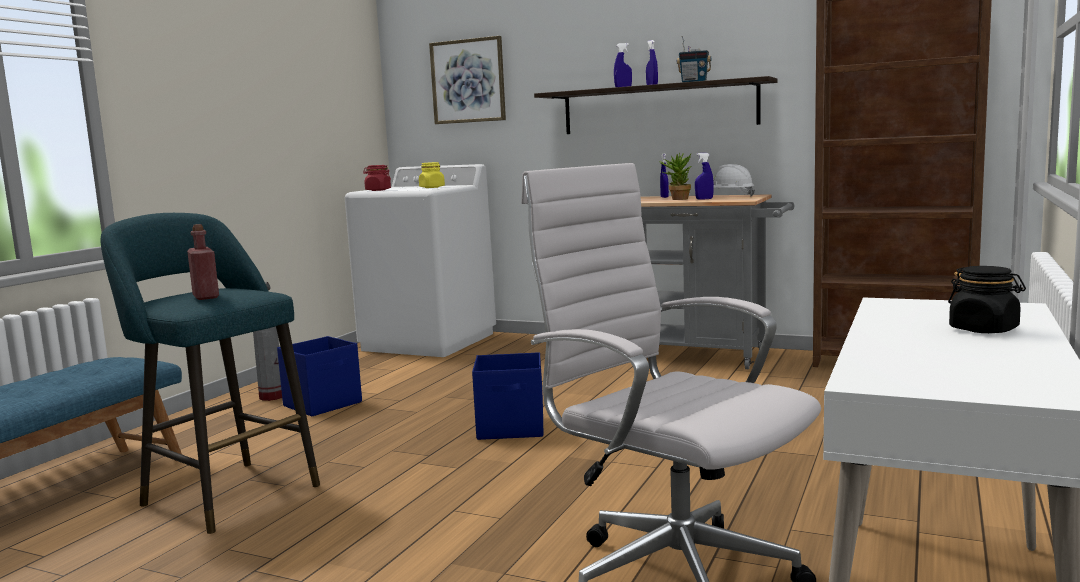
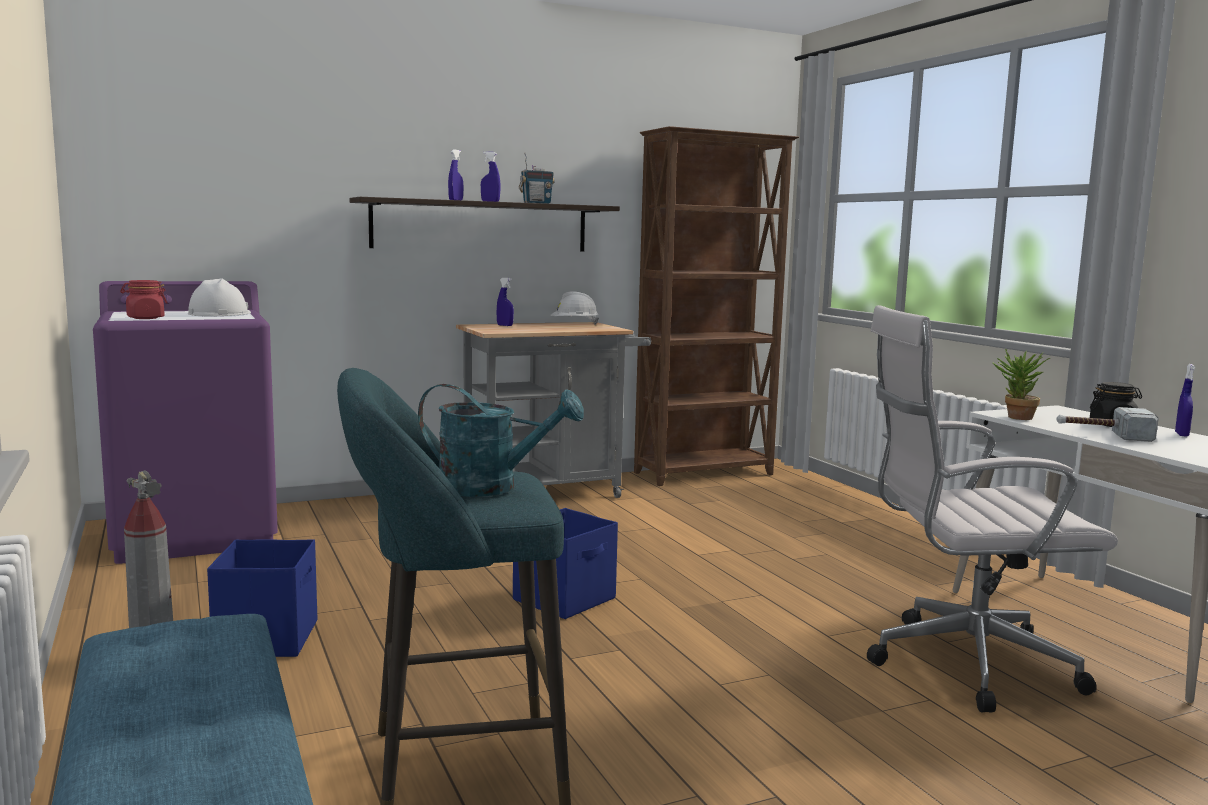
camera: 50 degrees left, 0 degrees up
(206, 297) = (491, 488): red bottle -> turquoise watering can
(429, 342) = (196, 533): white washing machine -> purple washing machine
(432, 187) = (219, 314): yellow jar -> white hard hat
(468, 81) = (221, 166): picture -> none
(676, 199) = (536, 328): potted plant -> potted plant (1015, 418)
(704, 199) = (566, 328): blue spray bottle -> blue spray bottle (1181, 434)
(893, 336) = (1103, 435): none -> hammer

